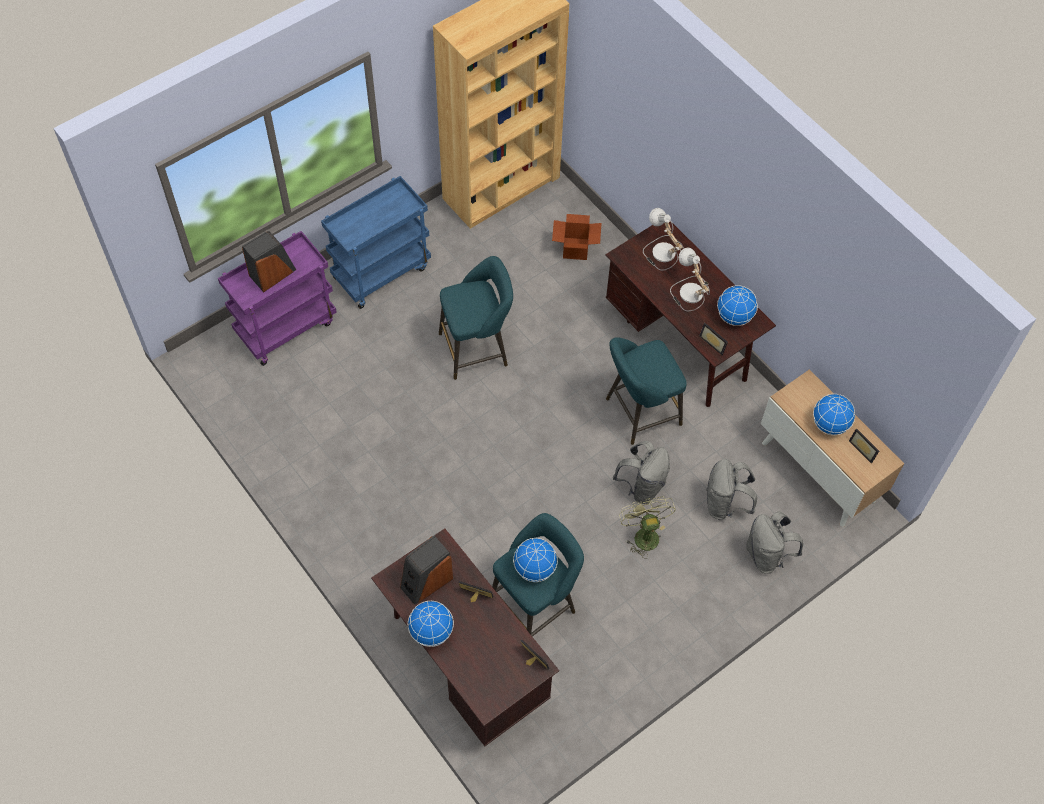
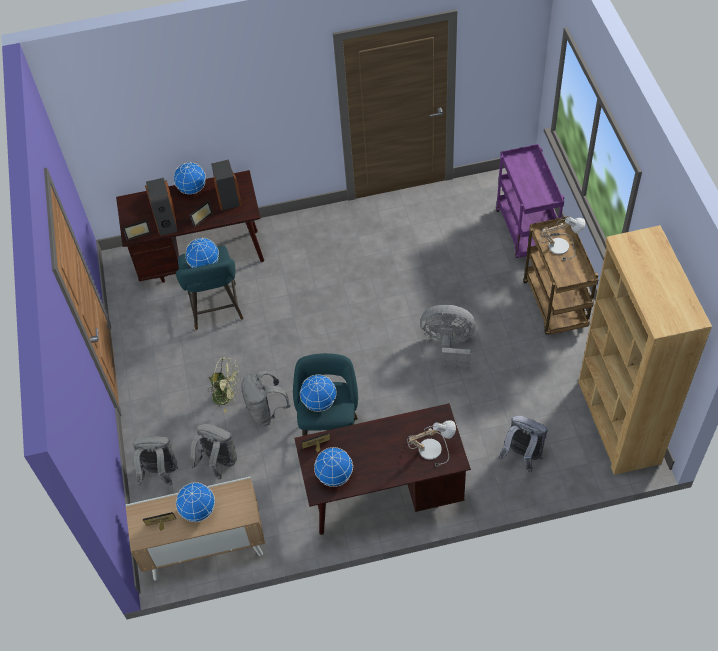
camera: 120 degrees right, 5 degrees down
(272, 273) = (531, 179): speaker -> speaker (166, 221)
(381, 271) = (556, 305): blue cart -> brown cart
(477, 349) = (448, 346): turquoise stool -> grey fan
(575, 249) = (522, 455): cardboard box -> grey backpack
(656, 371) = (319, 402): none -> globe
(688, 293) = (377, 450): table lamp -> table lamp (559, 244)

